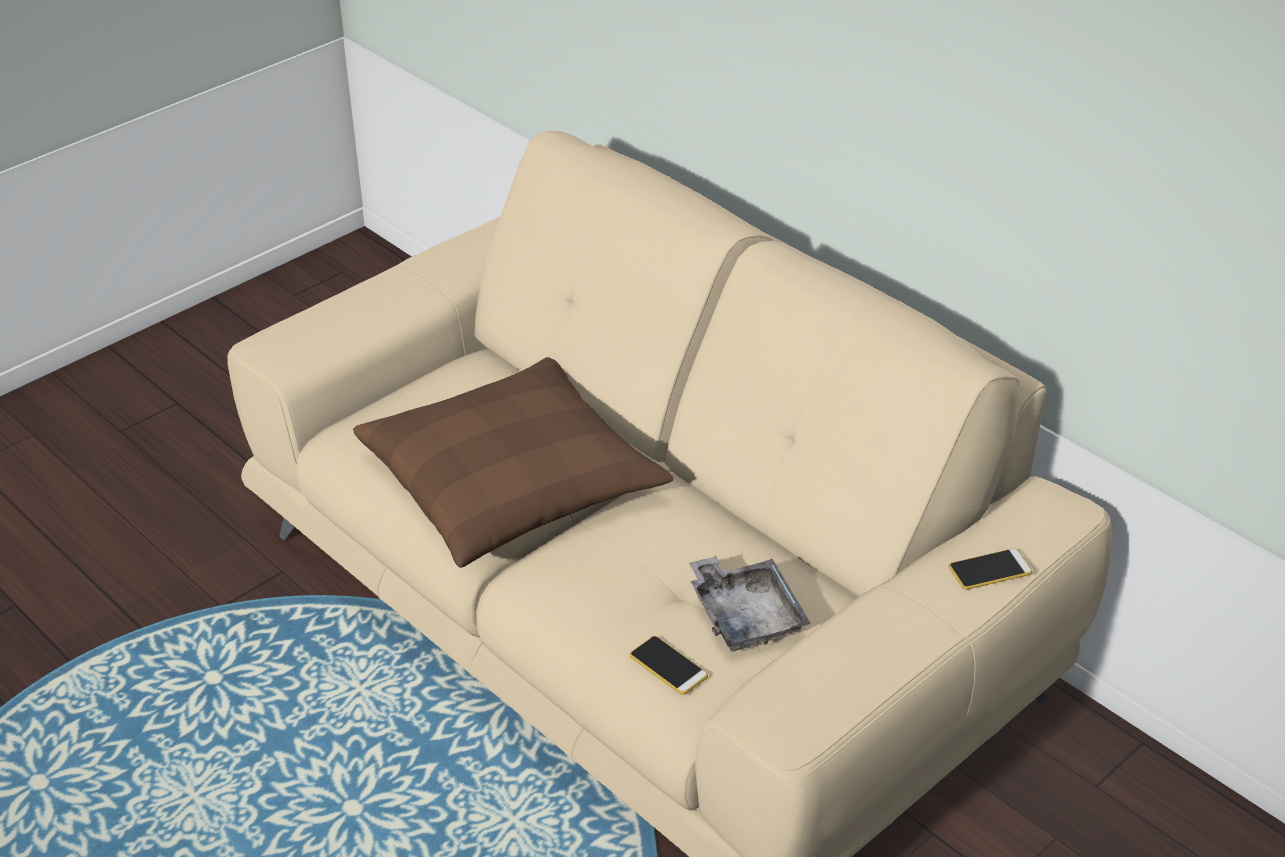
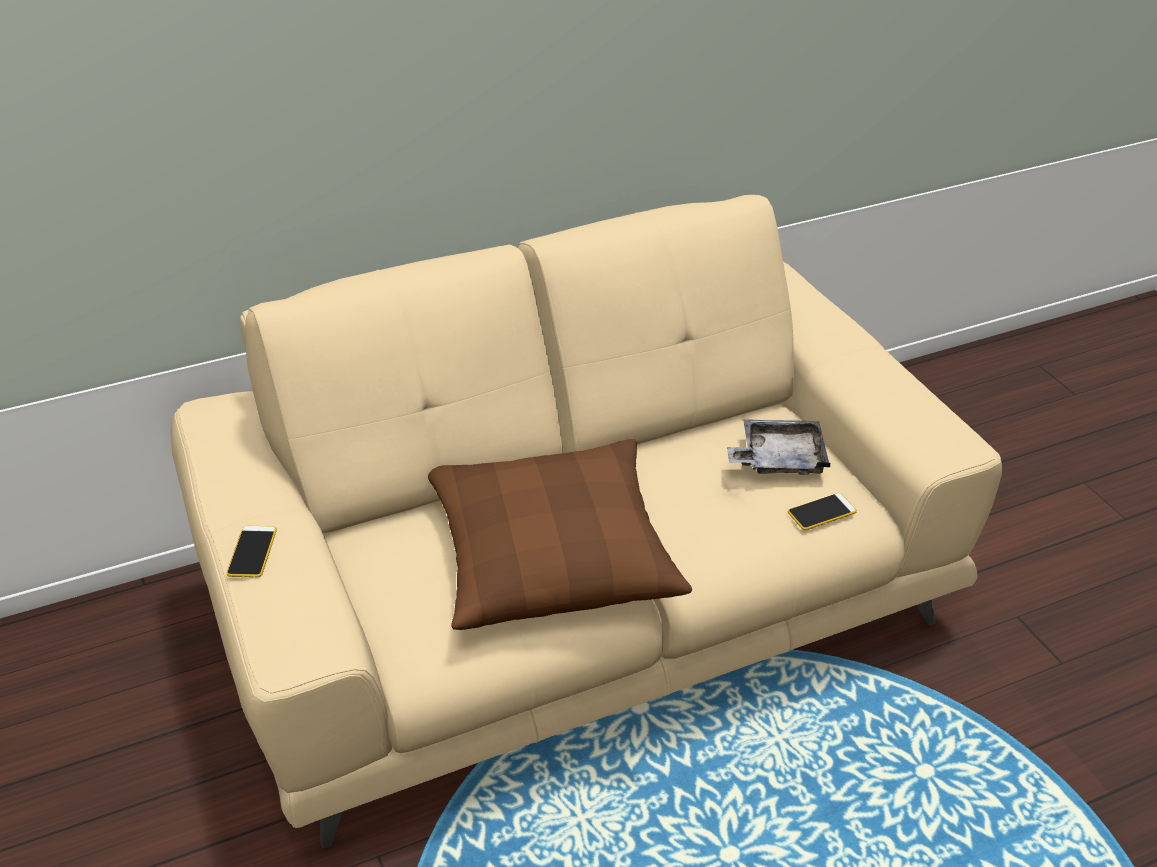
camera: 70 degrees left, 0 degrees up
(990, 570) = (823, 316): phone -> phone (252, 552)

